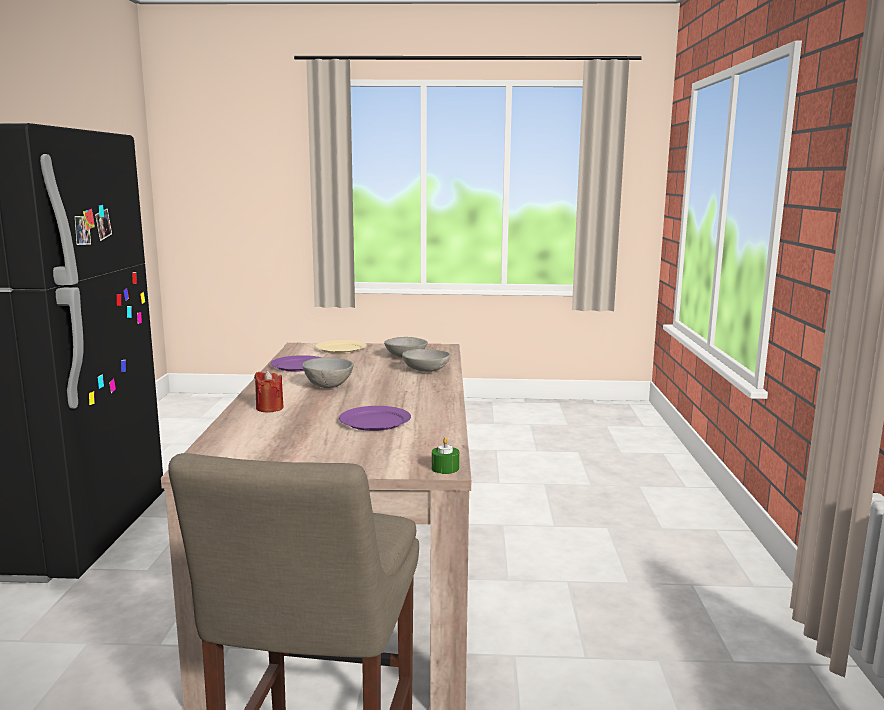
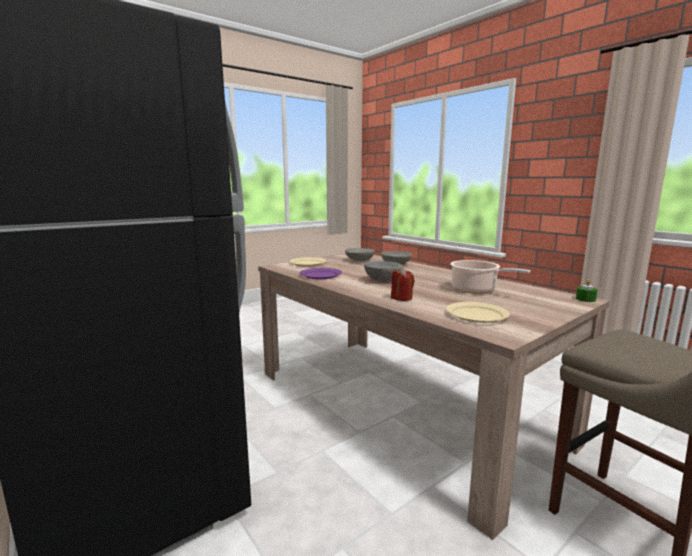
camera: 40 degrees left, 0 degrees up
(261, 443) = (477, 315): none -> beige plate
(374, 421) = (476, 290): purple plate -> cooking pot

